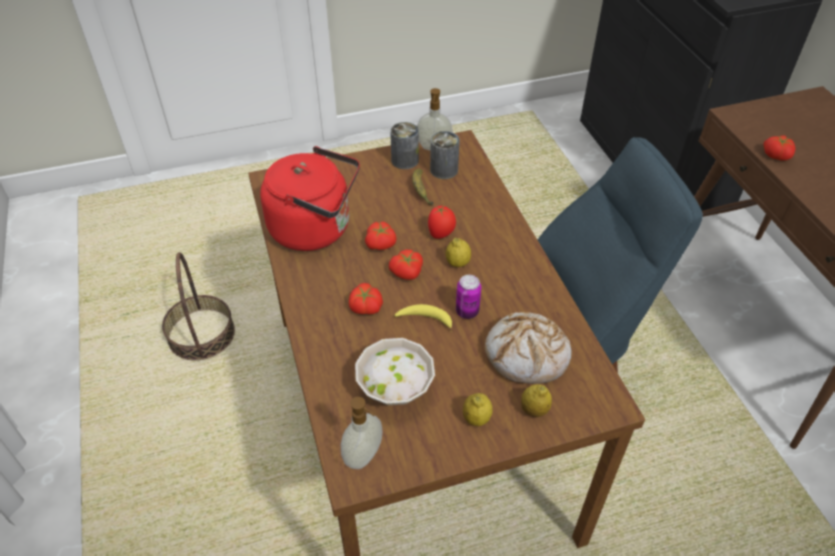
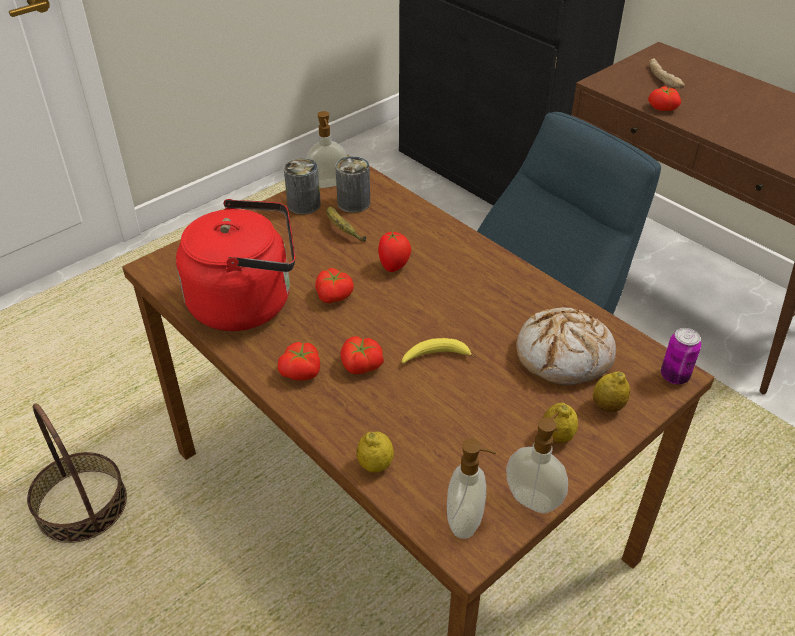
camera: 25 degrees left, 5 degrees down
(397, 389) = (454, 438): white bowl -> none
(407, 273) = (384, 316): tomato -> tomato (302, 372)
(425, 460) = (533, 499): none -> soap dispenser
(457, 263) = (431, 289): lemon -> lemon (375, 465)
(467, 311) = (474, 334): can -> can (674, 376)
(798, 128) = (664, 80): none -> bread

